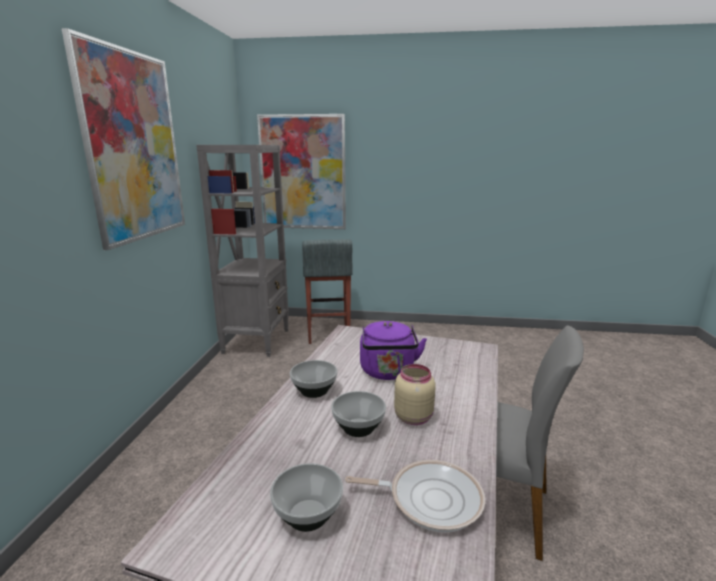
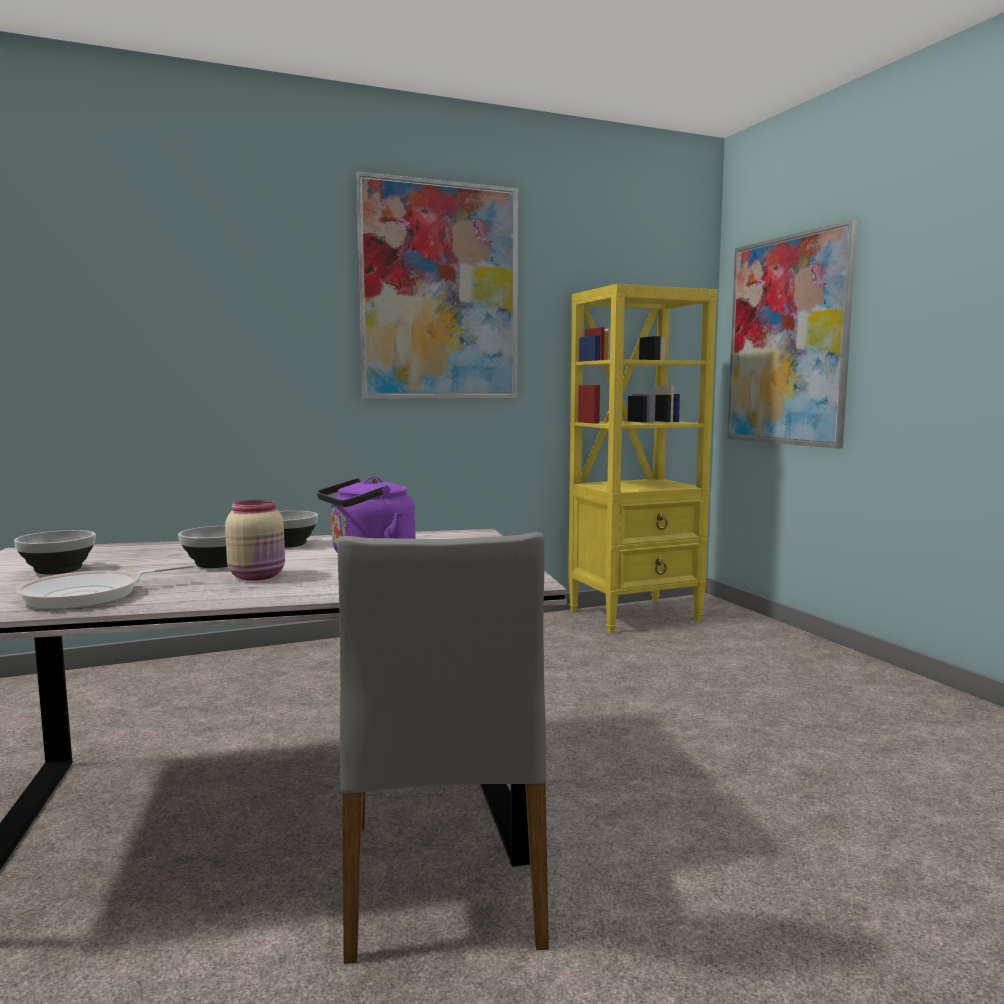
camera: 60 degrees right, 10 degrees down
(257, 341) = (636, 616): grey bookcase -> yellow bookcase
(328, 334) = (747, 644): grey stool -> none
(430, 499) = (89, 595): frying pan -> frying pan turned 75 degrees clockwise

